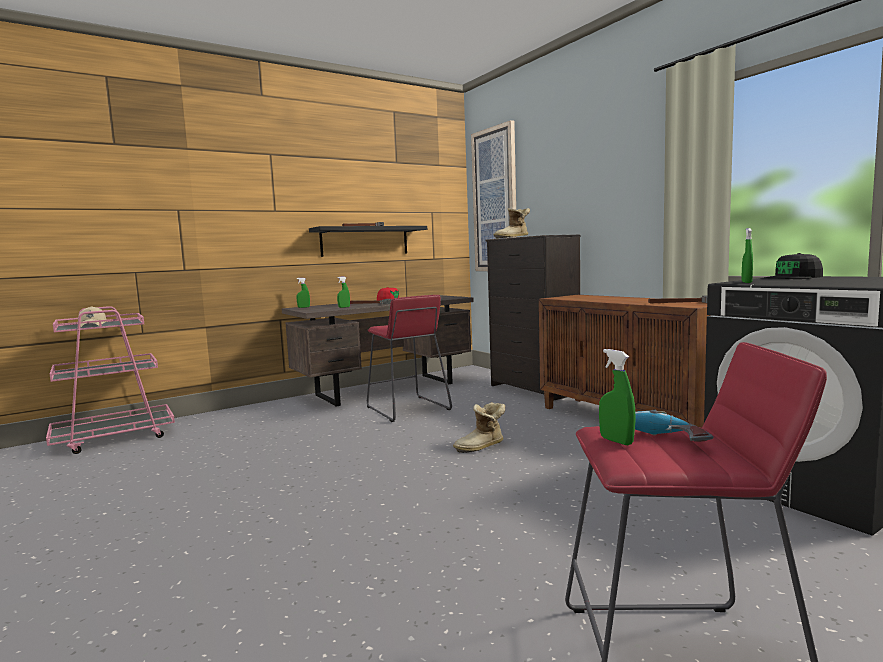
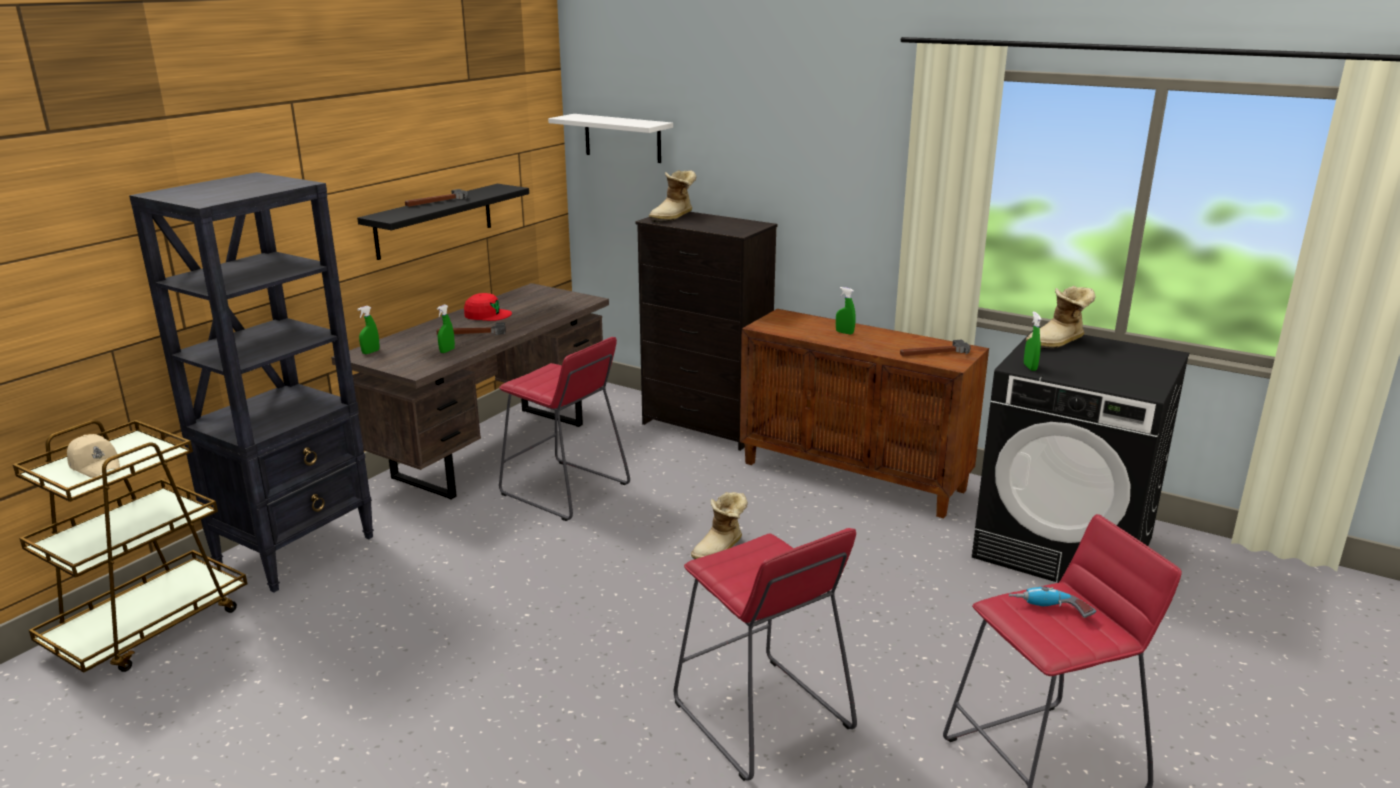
camera: 25 degrees left, 15 degrees up
(115, 438) = (149, 626): pink cart -> brown cart
(228, 417) = (297, 549): none -> black bookcase
(408, 551) = (761, 717): none -> red stool
(495, 200) = (622, 138): picture -> white shelf
(616, 441) = (1022, 619): green spray bottle -> green spray bottle (844, 333)
(793, 277) = (1058, 343): black cap -> boot

